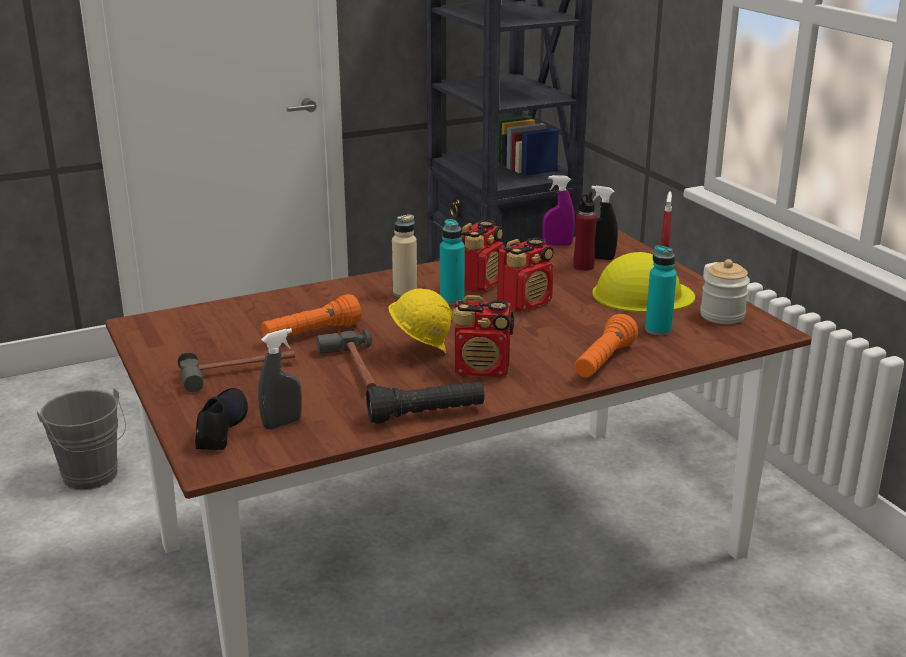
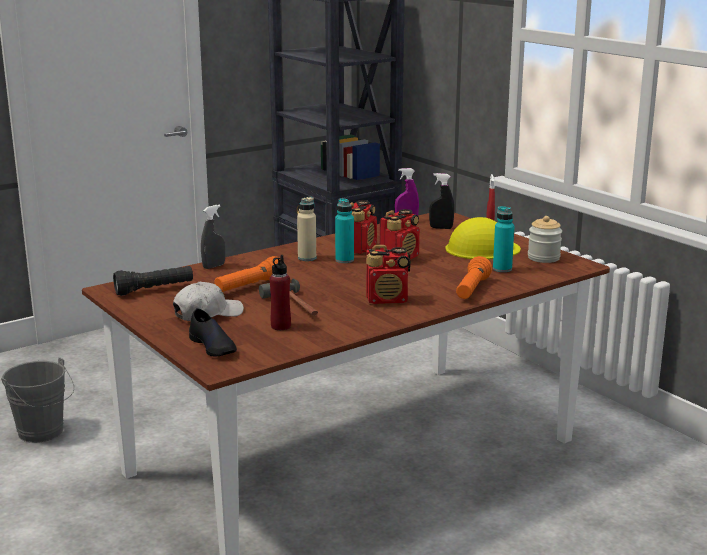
camera: 10 degrees left, 5 degrees down
(220, 427) = (213, 346): black shoe -> black shoe turned 150 degrees clockwise
(239, 372) = (207, 313): hammer -> white cap
(282, 424) = (258, 341): grey spray bottle -> grey spray bottle (214, 266)
(420, 352) = (337, 292): yellow hard hat -> none
(426, 415) = (360, 329): black flashlight -> black flashlight (154, 289)
(583, 266) = (431, 234): red bottle -> red bottle (280, 326)

